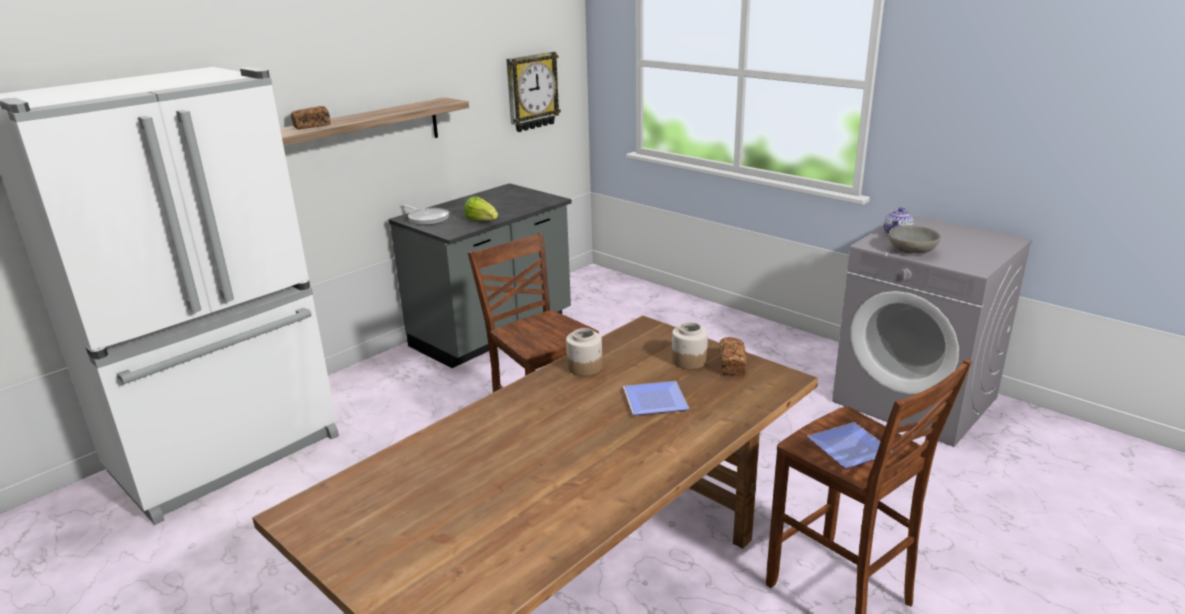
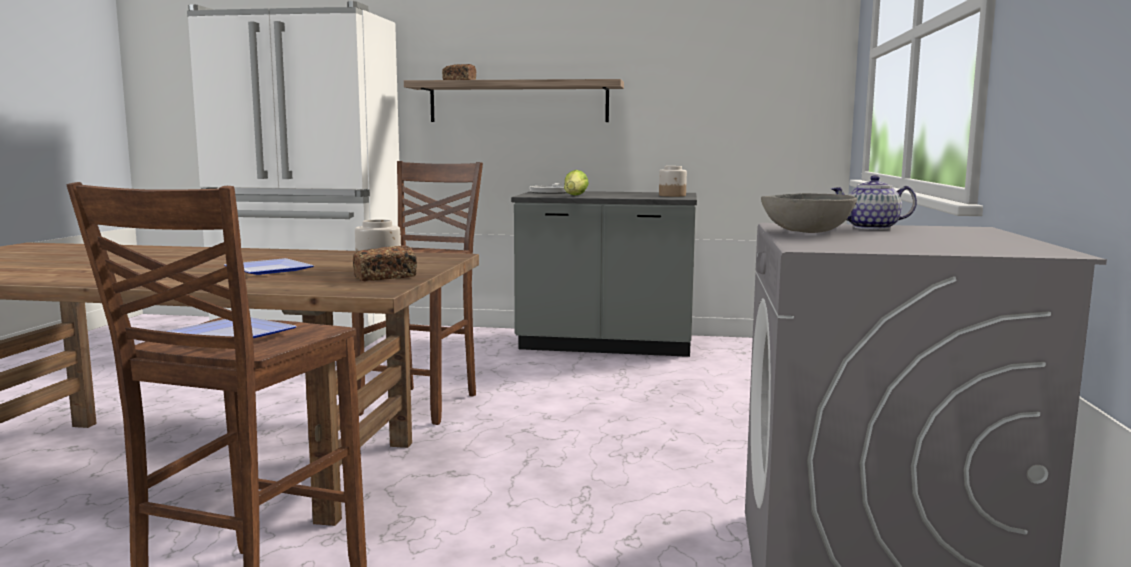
camera: 55 degrees right, 15 degrees down
(531, 91) = (751, 94): wall clock -> none
(585, 367) = (326, 254): jar -> jar (672, 195)

